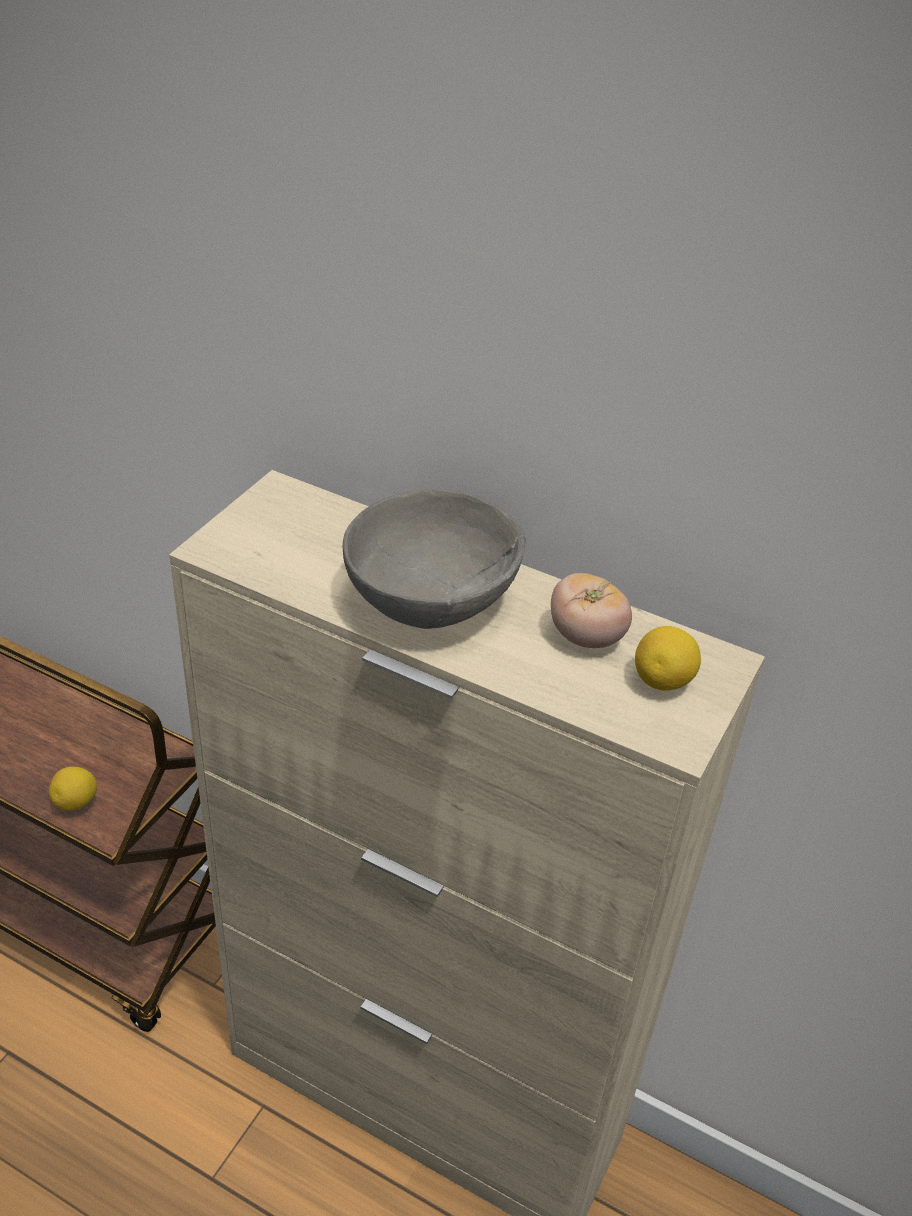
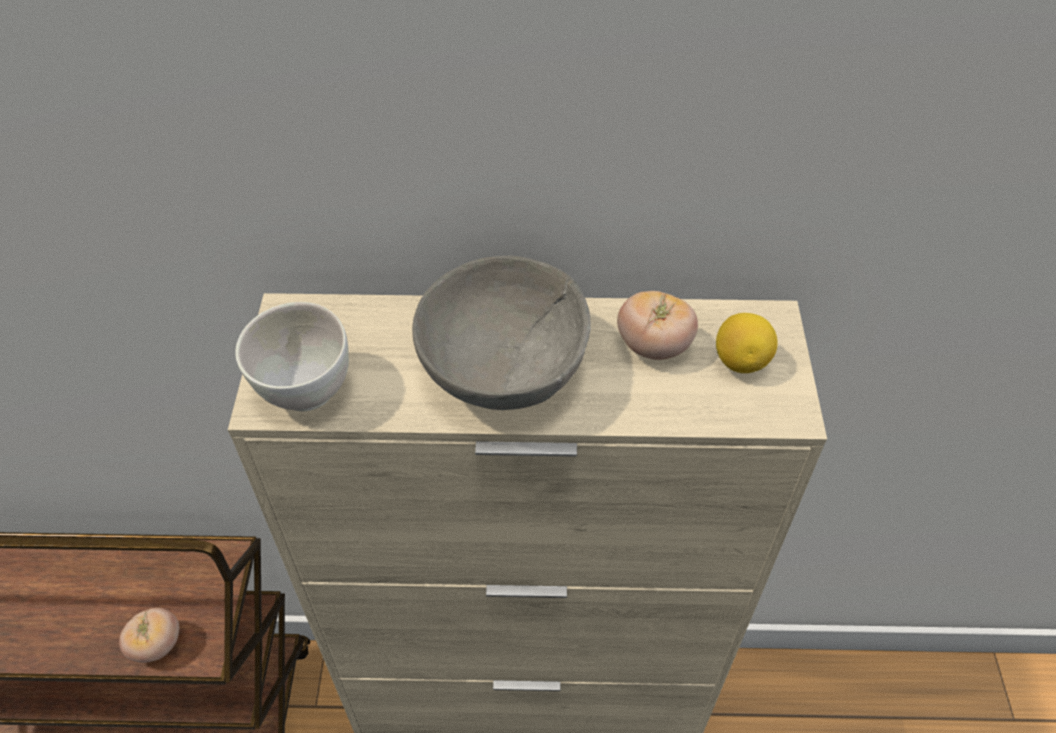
camera: 25 degrees left, 10 degrees up
(76, 802) = (157, 645): lemon -> tomato
(249, 552) = (305, 392): none -> white bowl

